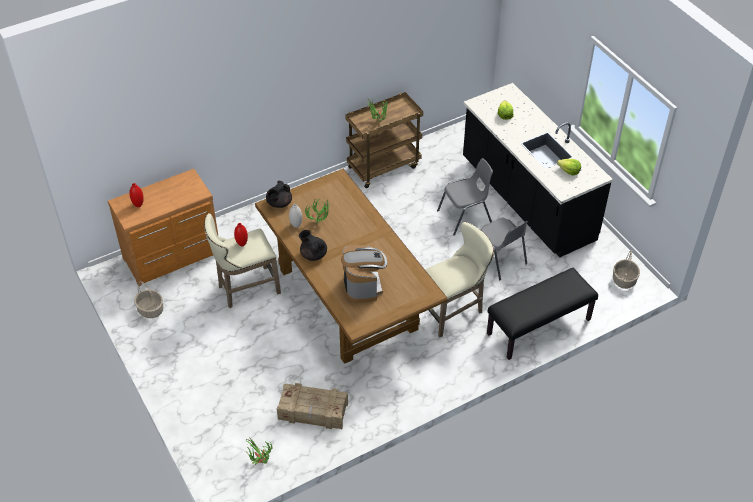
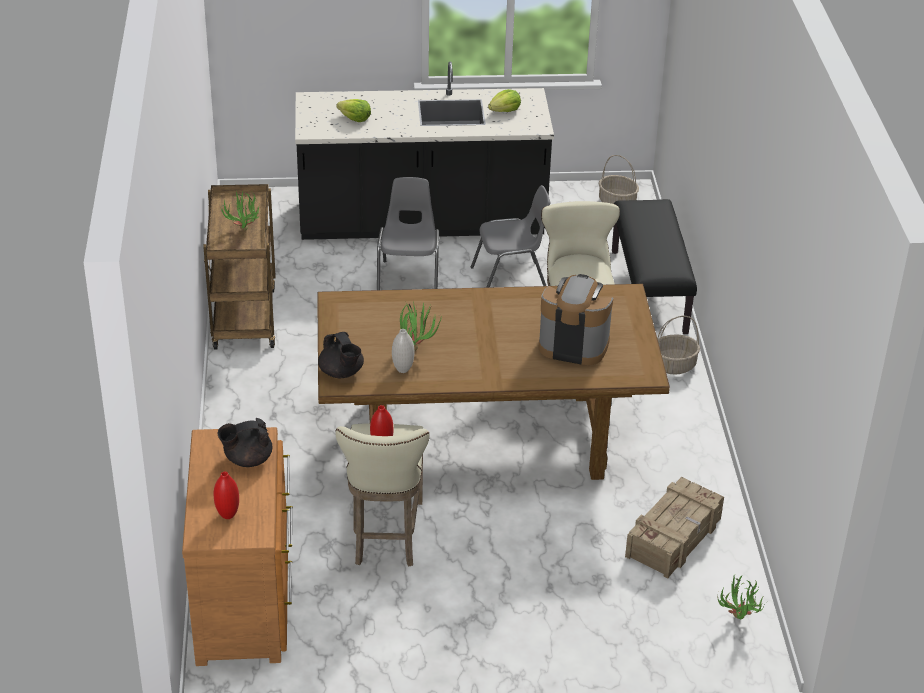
camera: 65 degrees left, 10 degrees down
(150, 310) = (347, 662): basket -> basket (674, 365)
(313, 254) = (477, 371): black teapot -> black teapot (247, 459)

